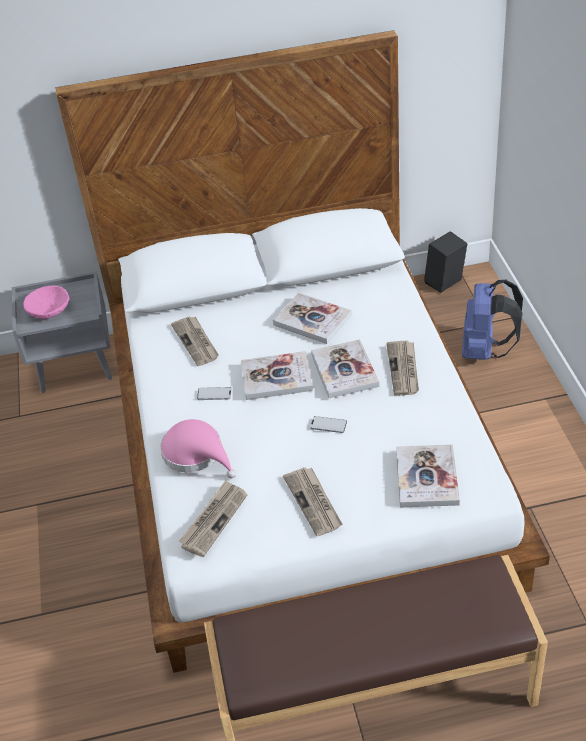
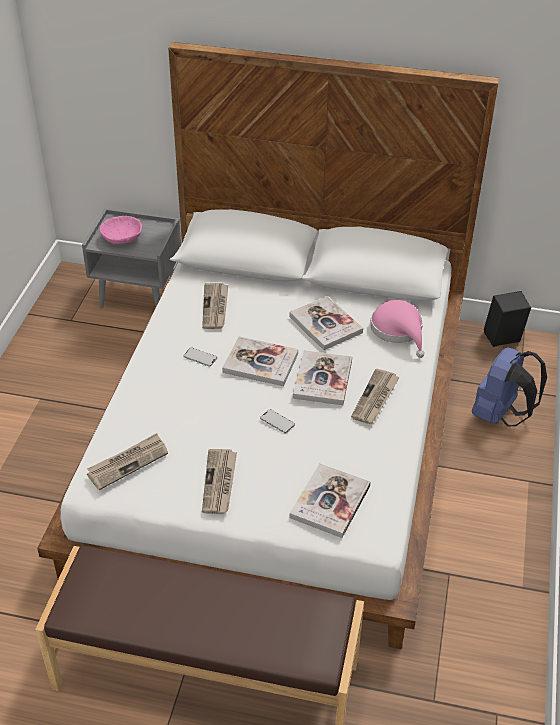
camera: 20 degrees right, 0 degrees up
(196, 454) = (151, 402): pink hat -> pink hat (398, 330)

